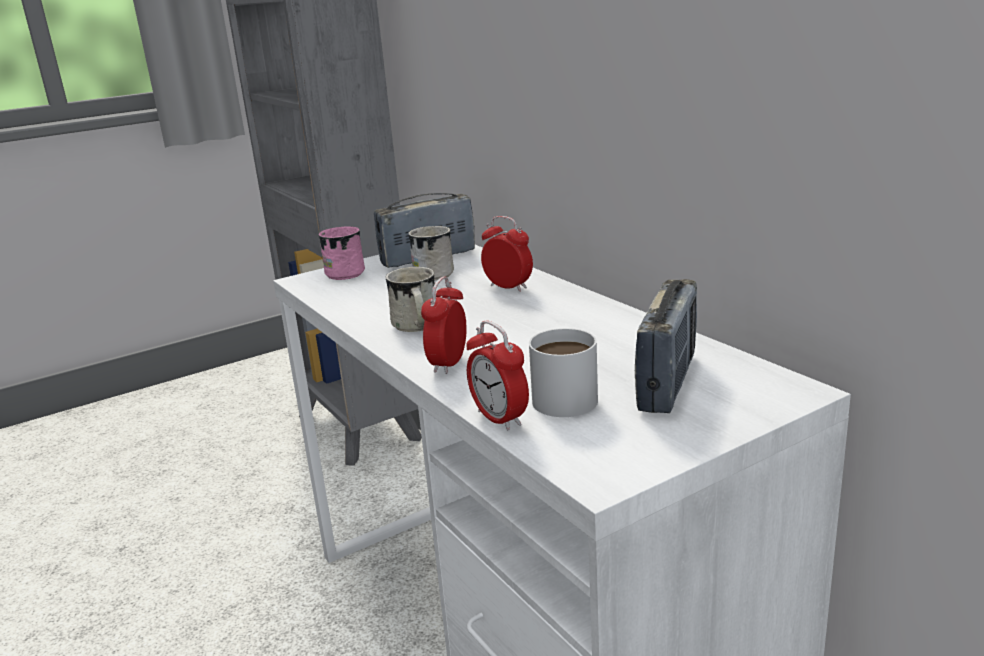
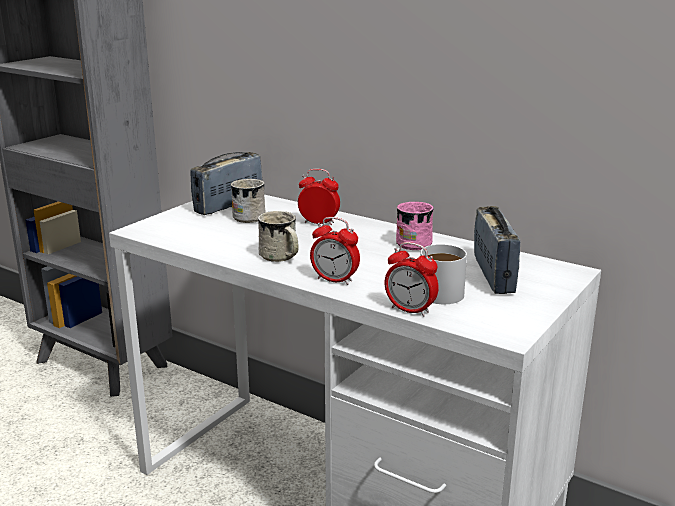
camera: 25 degrees left, 0 degrees up
(347, 272) = (170, 221): pink mug -> pink mug (411, 242)
(448, 364) = (335, 280): alarm clock -> alarm clock turned 60 degrees counterclockwise

